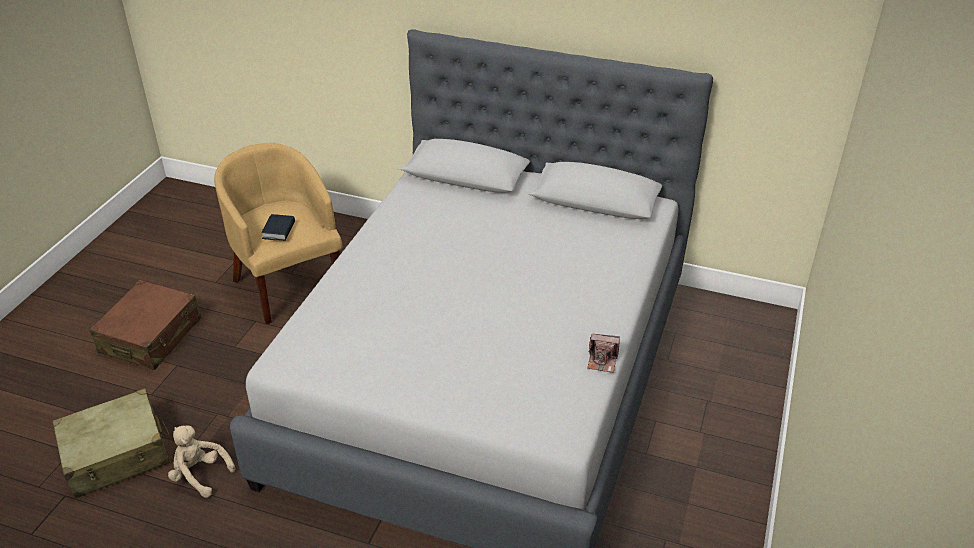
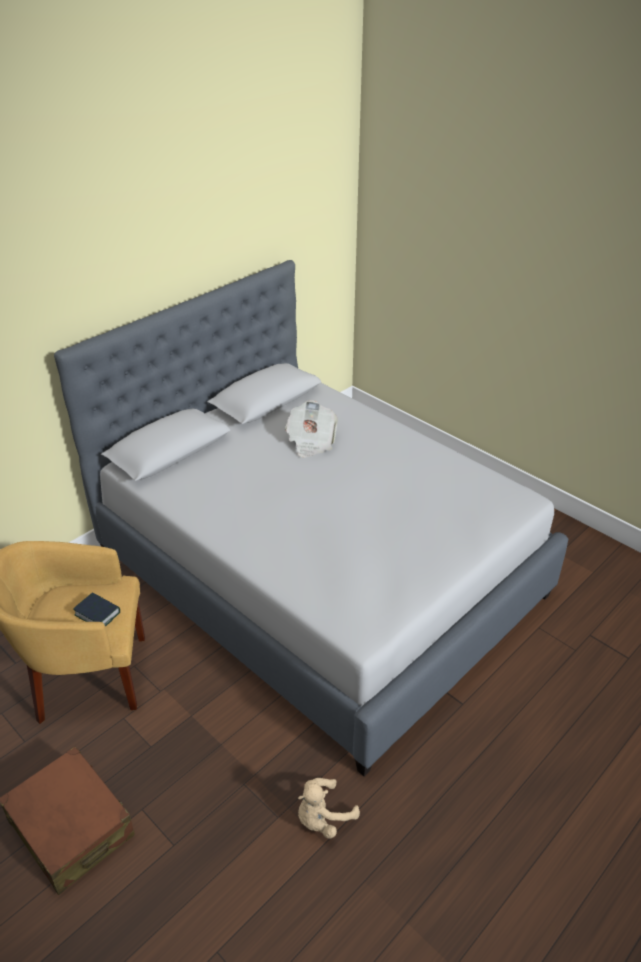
camera: 65 degrees left, 0 degrees up
(117, 455) = (251, 898): beige suitcase -> none
(547, 249) = (311, 441): none -> newspaper
(602, 361) = (457, 458): camera -> none

